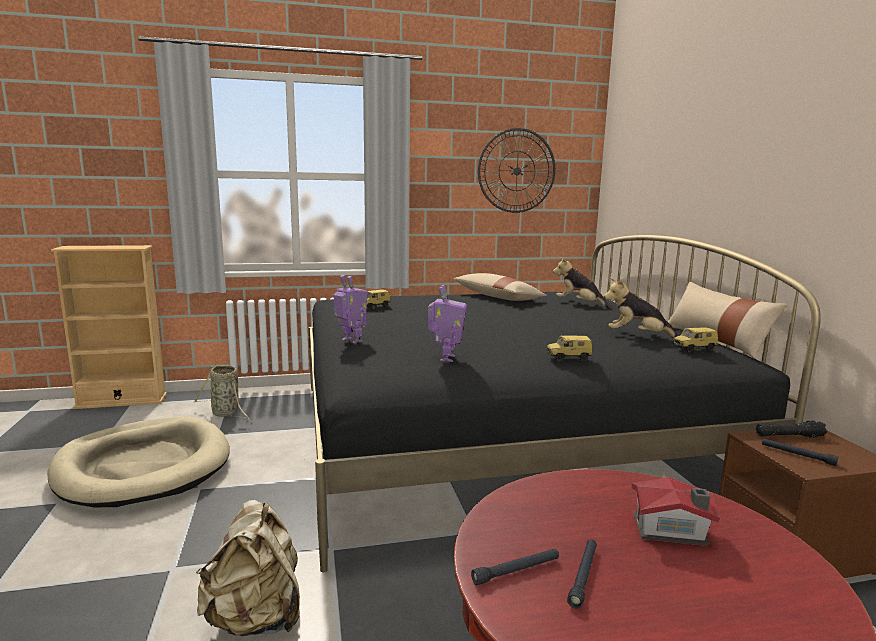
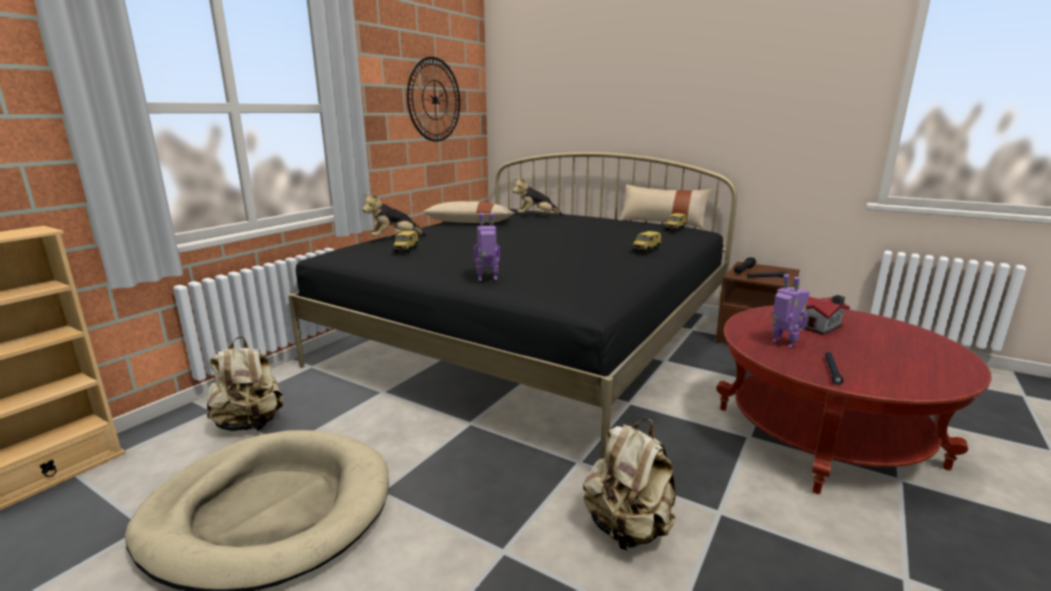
camera: 45 degrees left, 5 degrees up
(226, 413) = (250, 424): basket -> beige backpack
(446, 358) = (591, 270): toy robot -> toy robot (783, 343)
(583, 576) = (849, 359): black flashlight -> none
(637, 336) = (630, 229): plush toy -> plush toy (394, 239)

